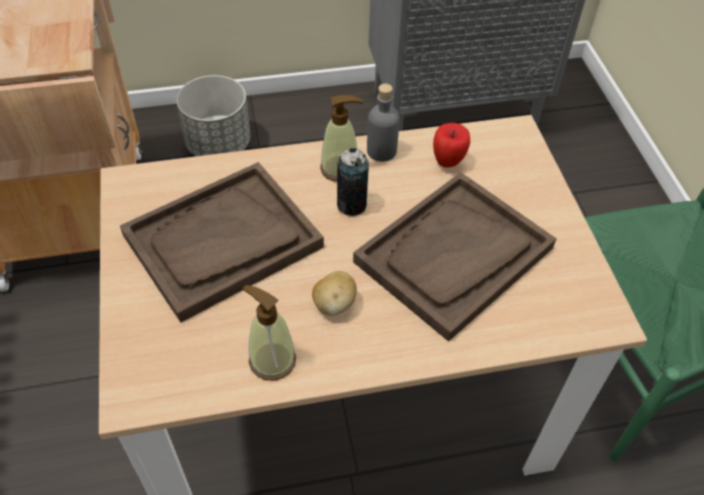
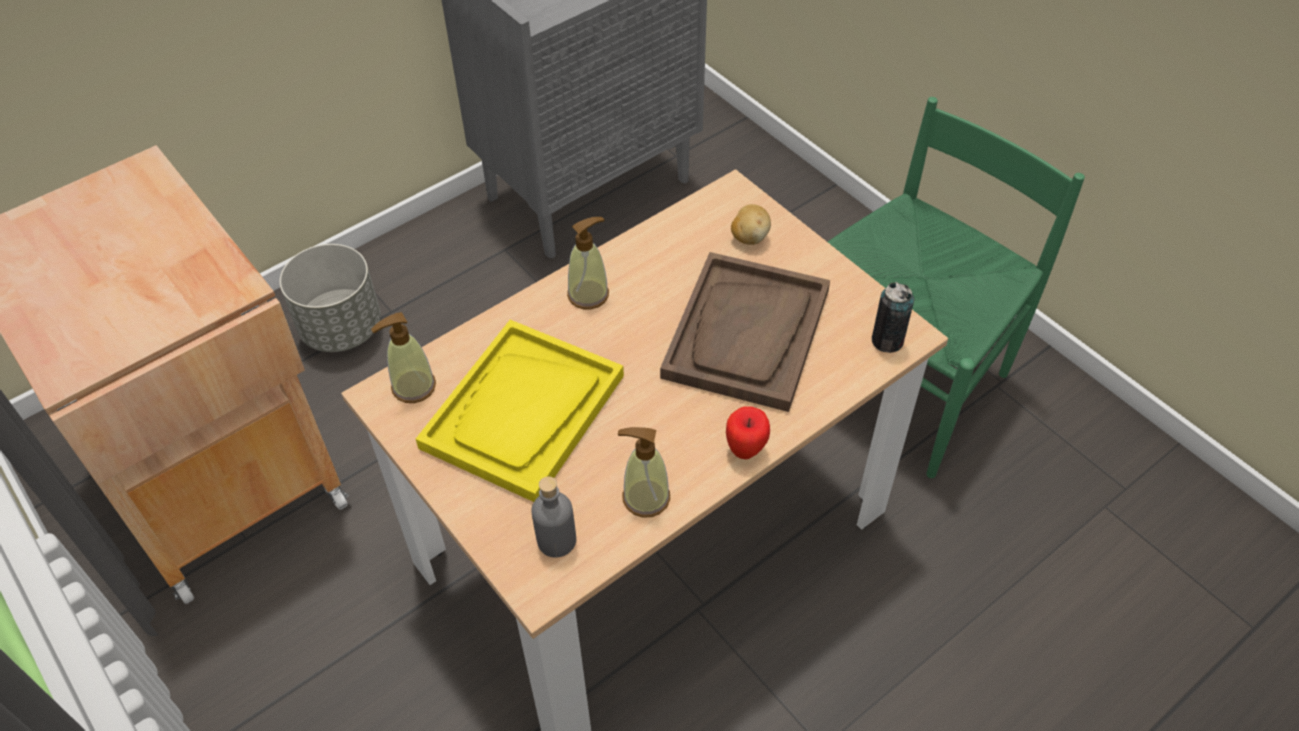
camera: 25 degrees left, 0 degrees up
(154, 185) = (413, 386): none -> soap dispenser
(222, 242) = (523, 412): brown tray -> yellow tray
(334, 304) = (668, 423): potato -> potato (749, 237)
(351, 205) = (623, 325): can -> can (887, 341)
(381, 151) = (617, 261): grey bottle -> grey bottle (556, 540)
(447, 163) = (687, 247): apple -> apple (745, 450)

